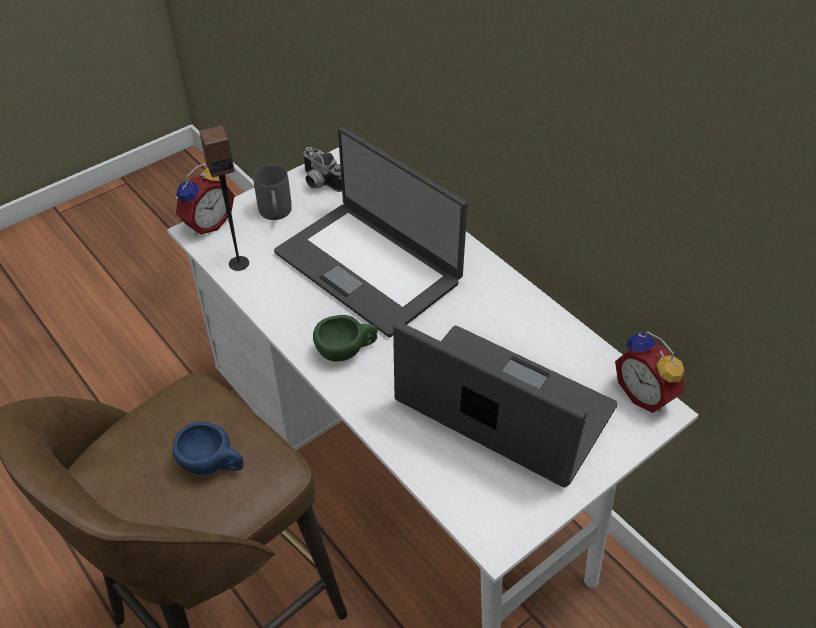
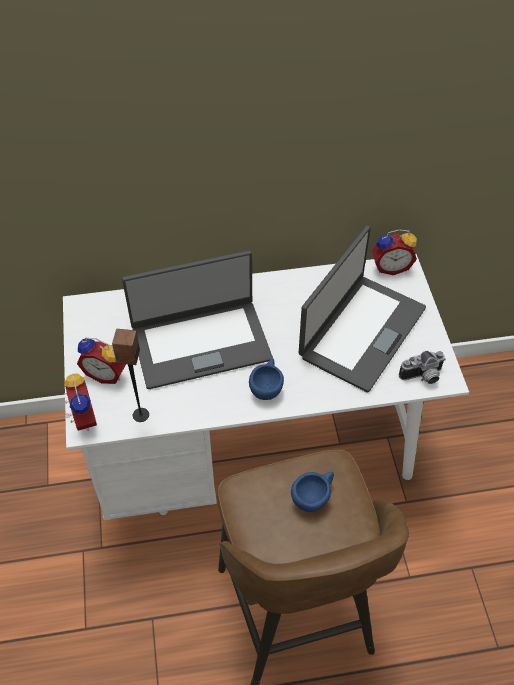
camera: 60 degrees left, 5 degrees up
(276, 215) = (107, 373): grey mug -> alarm clock
(319, 183) = (93, 334): camera -> camera (423, 377)
(347, 350) = (267, 387): green cup -> blue cup
(503, 407) = (361, 332): laptop -> laptop turned 150 degrees clockwise

